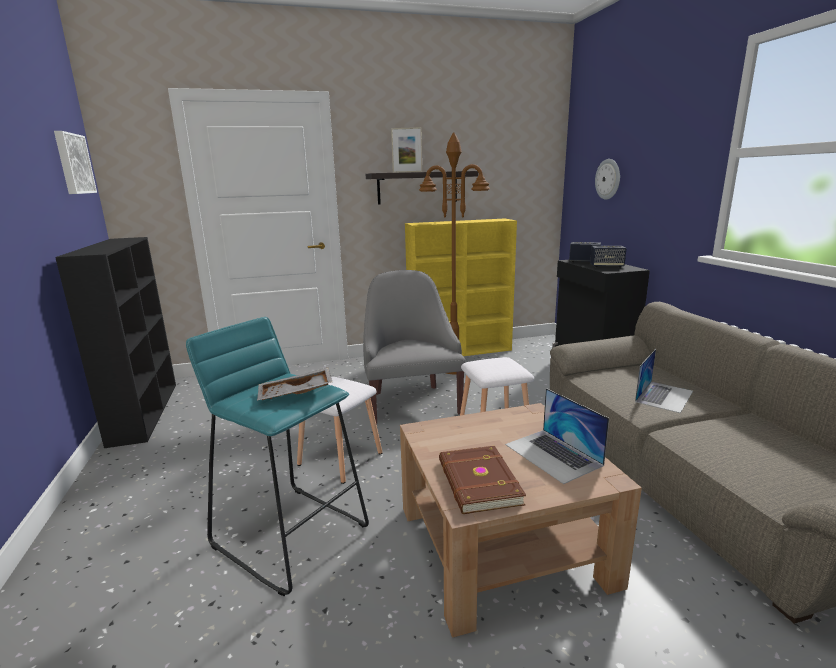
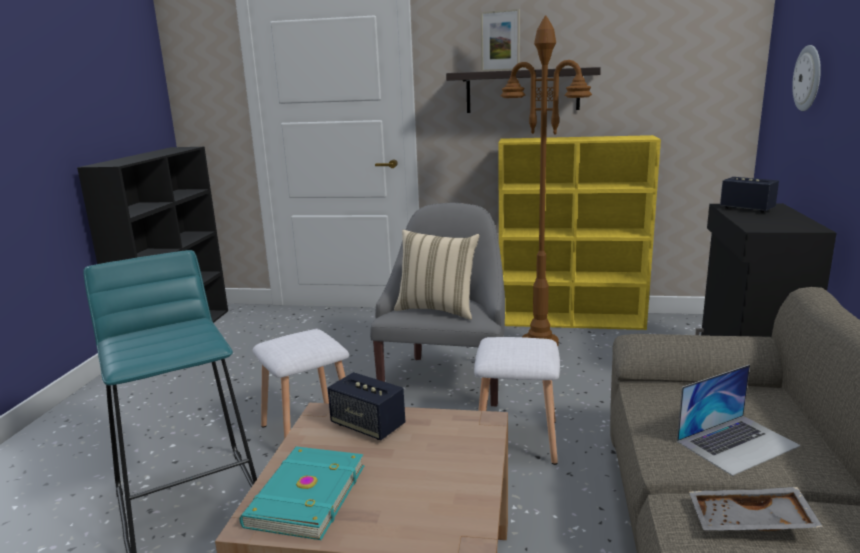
camera: 25 degrees right, 0 degrees up
(73, 164) = (129, 69): picture -> none
(295, 394) = (173, 343): grey tray -> grey tray (750, 523)
(411, 350) = (437, 309): none -> beige pillow
(477, 482) = (304, 495): brown book -> turquoise book
(553, 455) = (434, 486): laptop -> none
(606, 266) = (770, 220): speaker -> speaker (368, 426)

